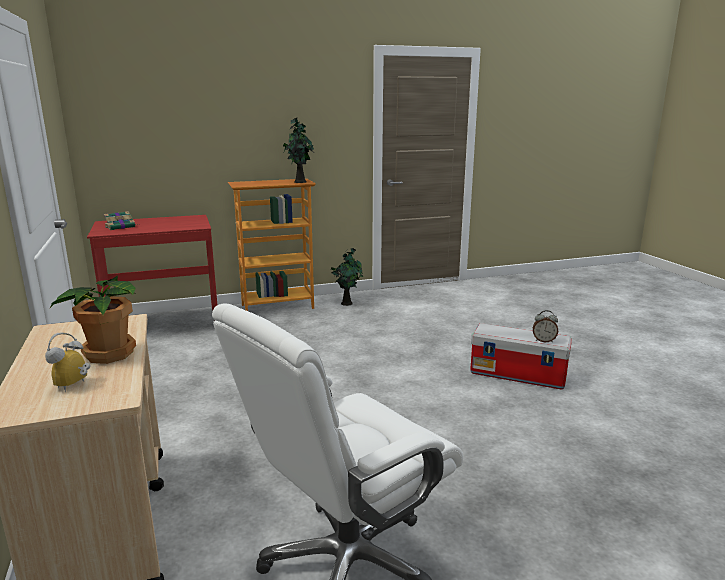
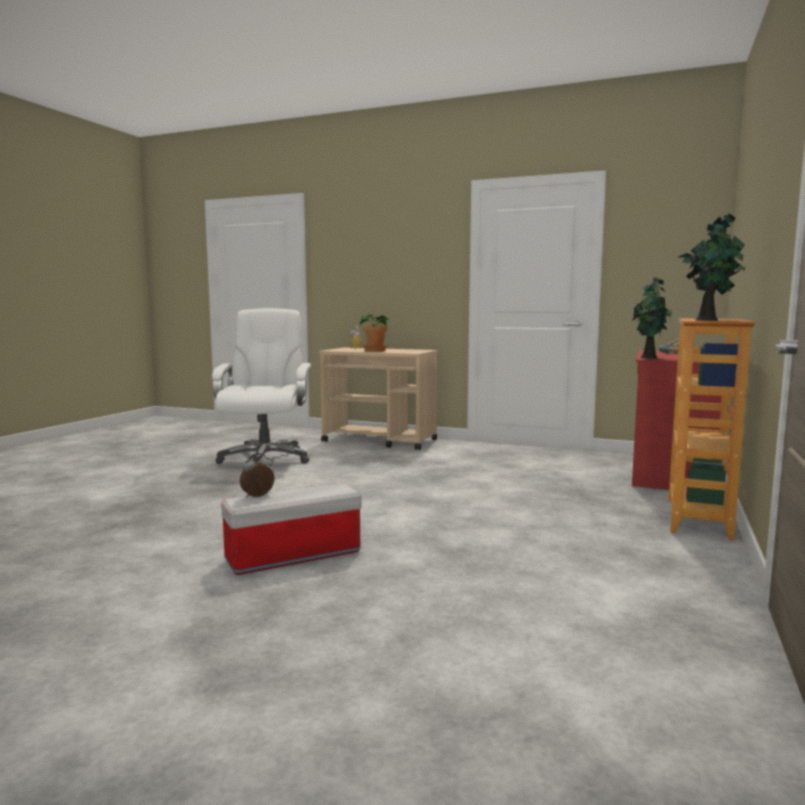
camera: 130 degrees right, 10 degrees down
(347, 303) = (681, 556): potted plant -> potted plant (650, 358)

